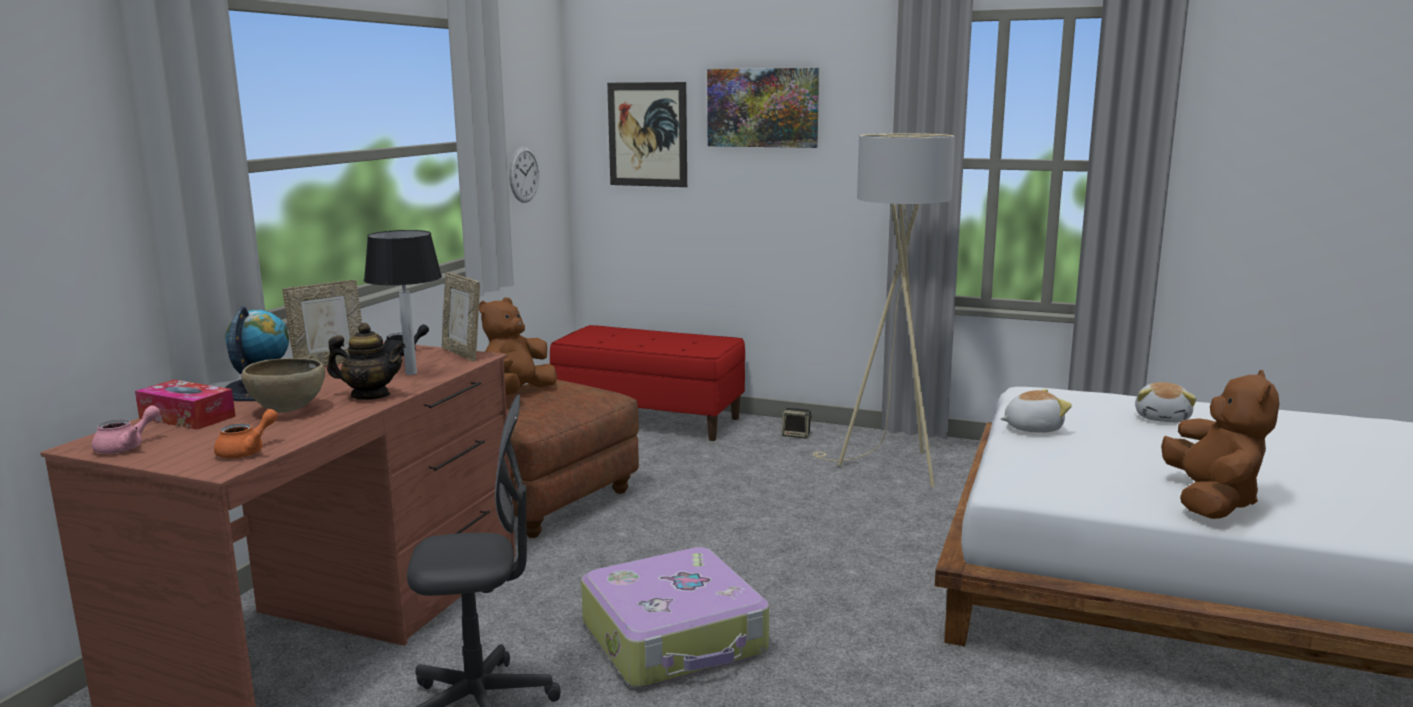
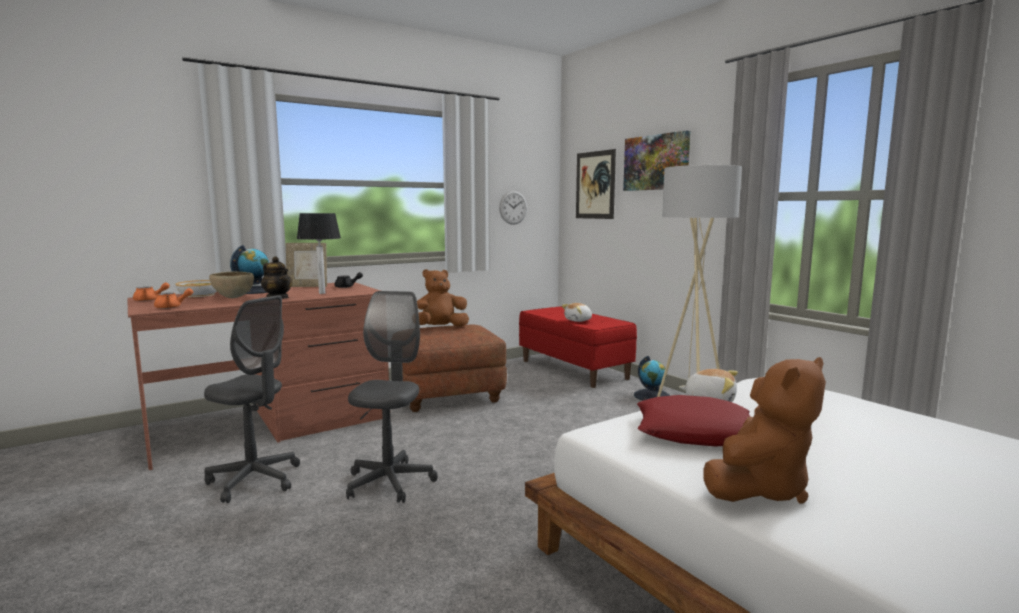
camera: 35 degrees right, 5 degrees down
(127, 447) = (150, 300): pink teapot -> orange teapot
(187, 417) = (199, 295): tissue box -> bowl
(462, 354) = (368, 290): picture frame -> none
(675, 638) = (389, 482): suitcase -> grey office chair
(796, 435) = (652, 396): speaker -> globe
(1082, 465) = (694, 432): none -> red pillow
(1163, 418) = (852, 419): plush toy -> plush toy (578, 320)

